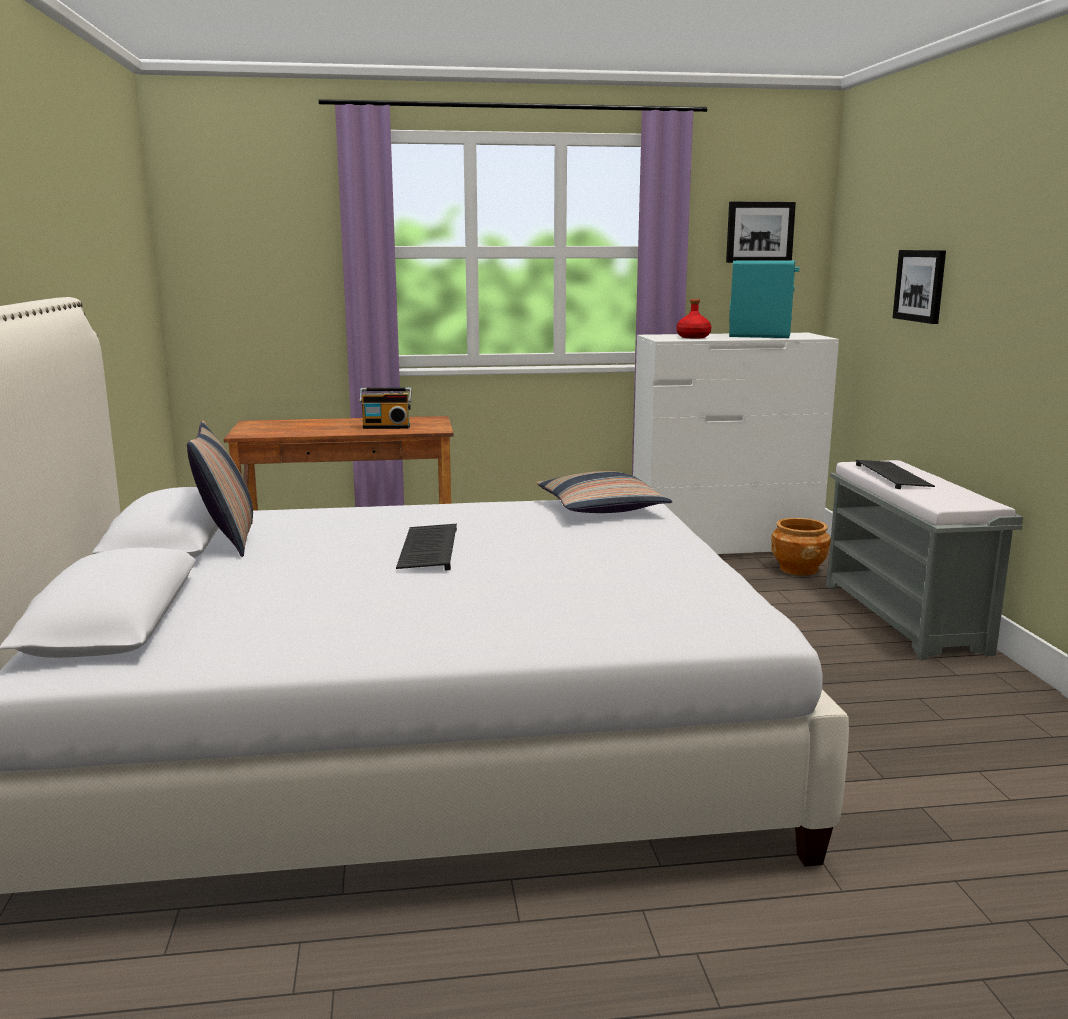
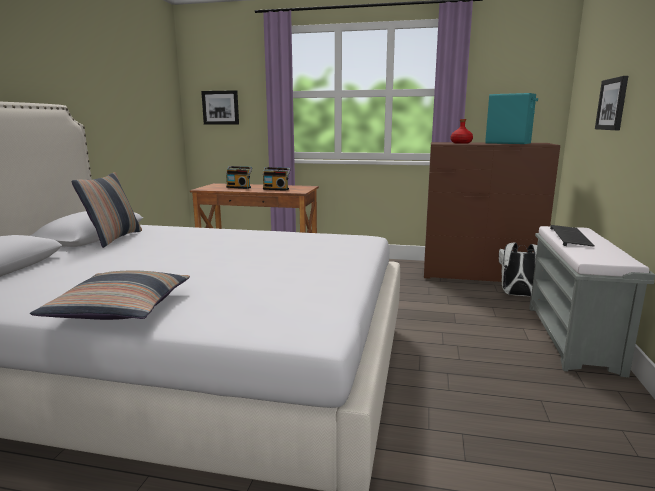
camera: 20 degrees right, 0 degrees up
(310, 427) = (239, 187): none -> radio
(427, 549) = (197, 253): keyboard -> none
(601, 508) = (337, 240): pillow -> pillow (120, 309)
(724, 546) = (479, 275): white dresser -> brown dresser
(759, 232) = (519, 78): picture -> picture (220, 107)
(798, 569) = (517, 295): brown planter -> white backpack

